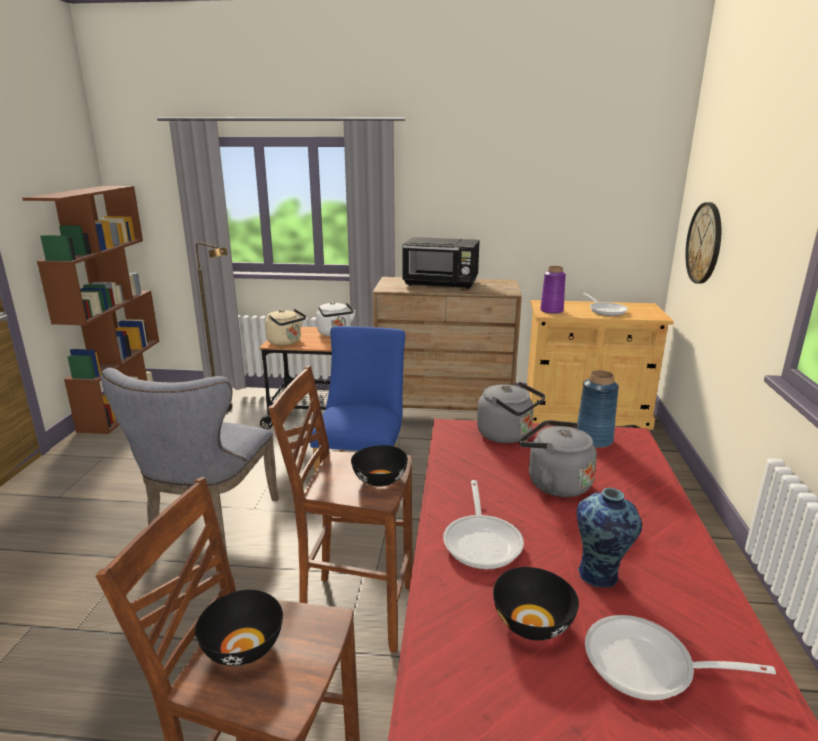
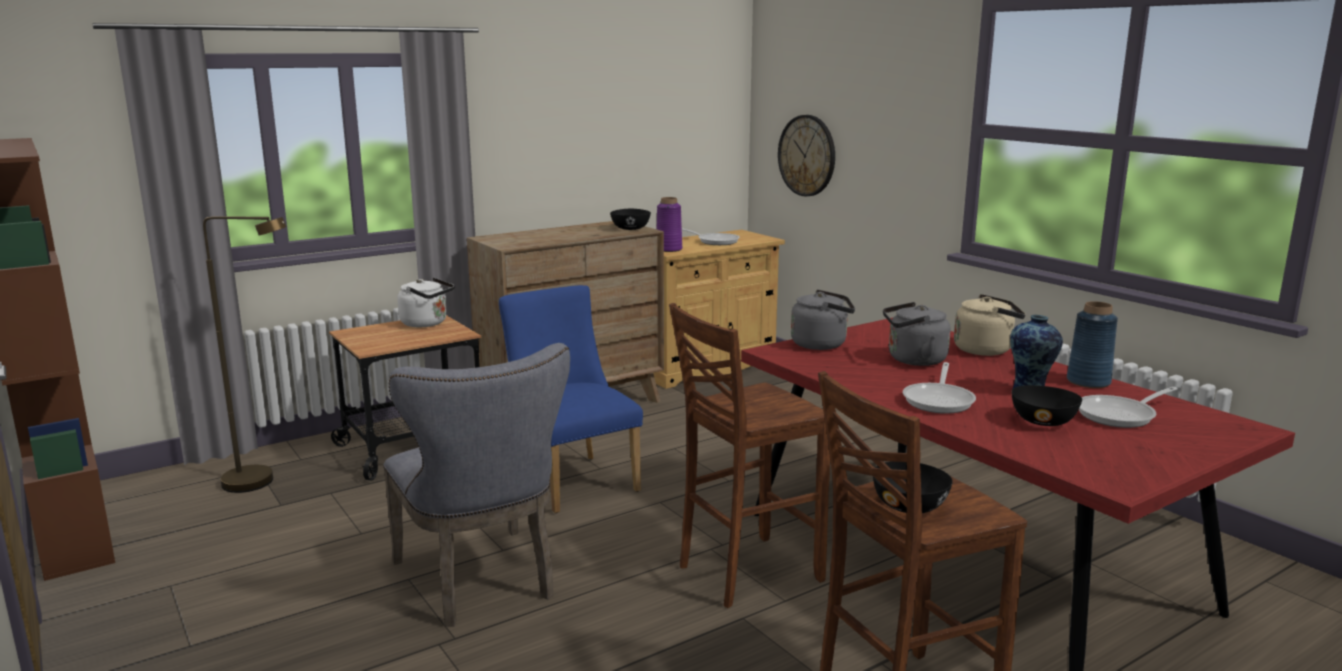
camera: 40 degrees left, 5 degrees down
(286, 342) = (384, 344): beige kettle -> beige kettle (986, 350)
(379, 480) = (780, 402): black bowl -> black bowl (631, 229)
(441, 284) = (557, 233): black microwave -> none
(482, 541) = (939, 400): frying pan -> frying pan turned 60 degrees clockwise
(594, 440) = (883, 331): blue vase -> blue vase (1088, 382)

